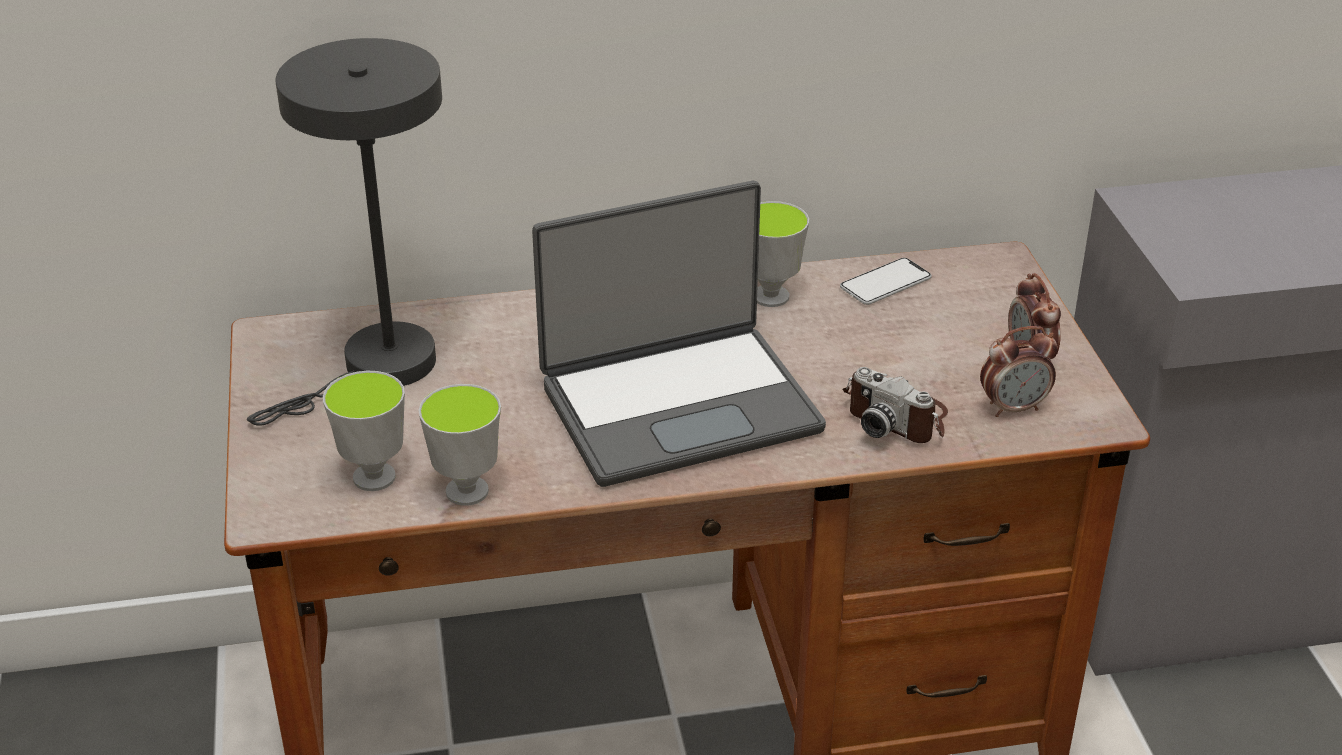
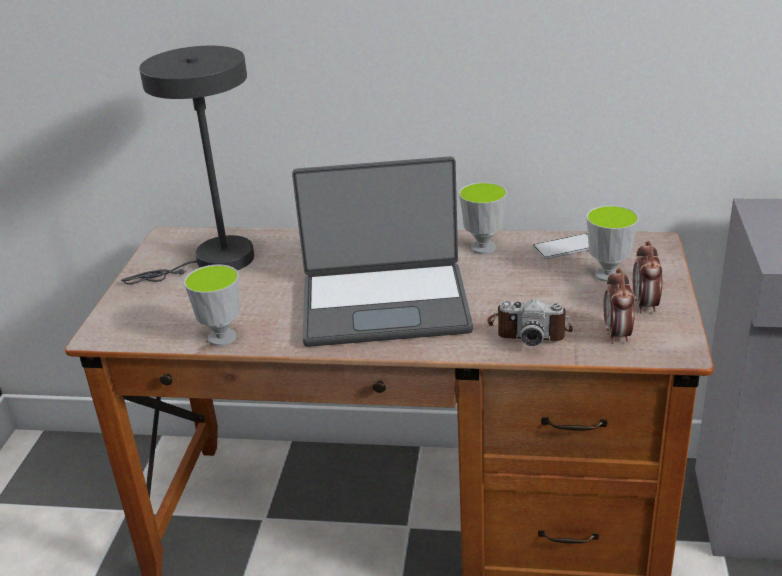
camera: 20 degrees right, 5 degrees down
(374, 477) = (173, 322): cup -> cup (608, 275)
(897, 416) = (529, 330): camera -> camera turned 45 degrees counterclockwise
(1013, 408) = (617, 335): alarm clock -> alarm clock turned 90 degrees clockwise

